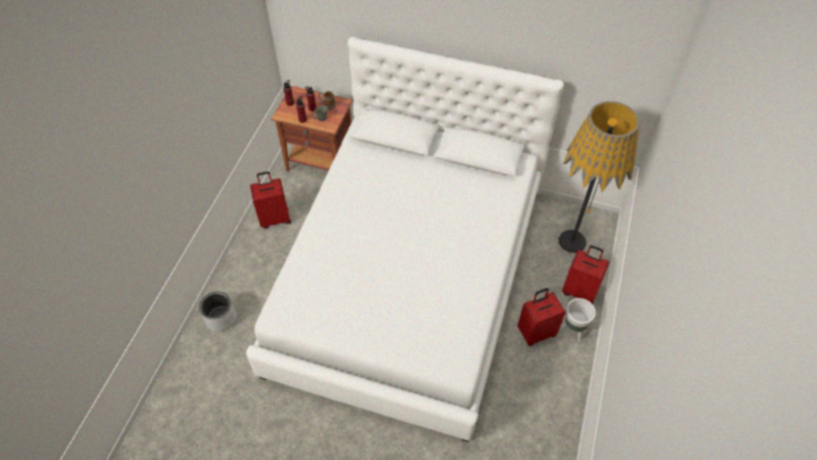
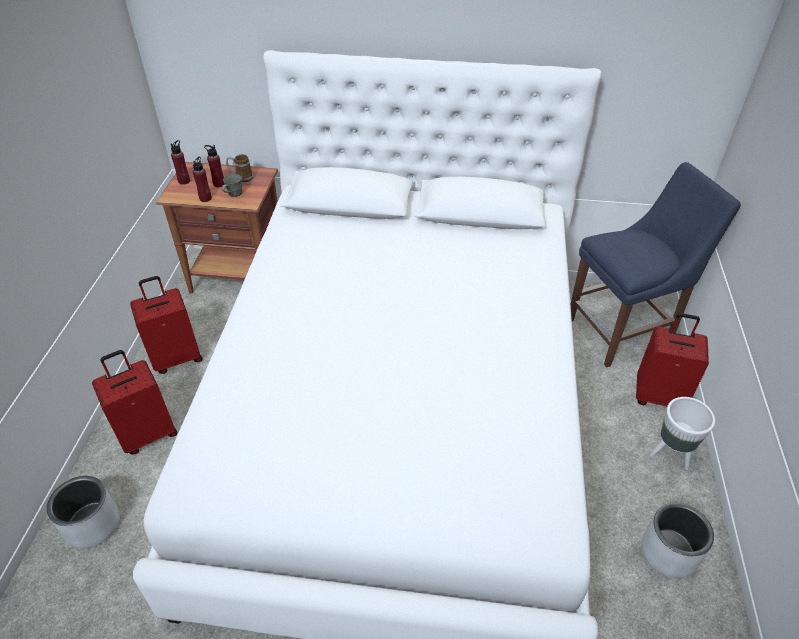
camera: 10 degrees left, 10 degrees down
(536, 332) = (617, 465): red suitcase -> red suitcase (148, 433)
(549, 388) = (669, 552): none -> grey planter
(572, 241) = (622, 331): floor lamp -> blue chair

